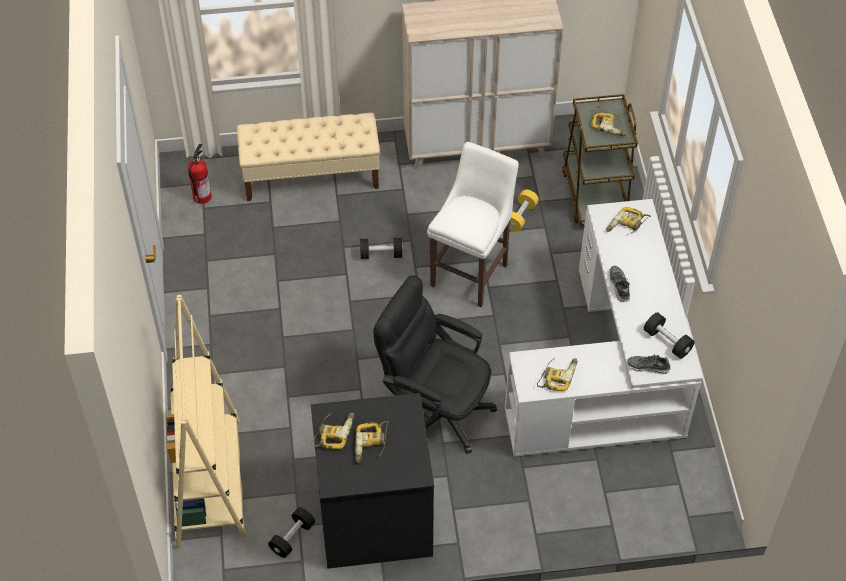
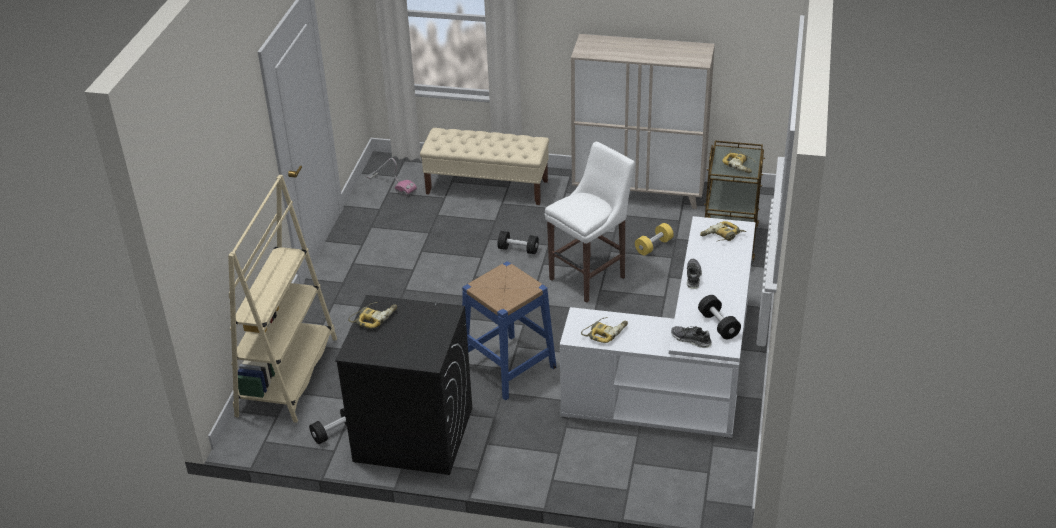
camera: 20 degrees right, 15 degrees down
(202, 196) = (391, 184): fire extinguisher -> vacuum cleaner
(371, 444) = (401, 332): power drill -> none
(435, 409) = (508, 366): black office chair -> blue stool

